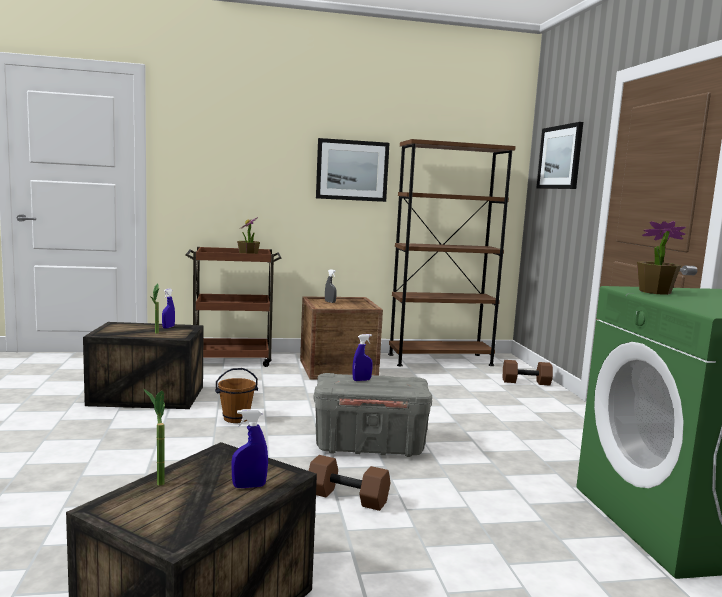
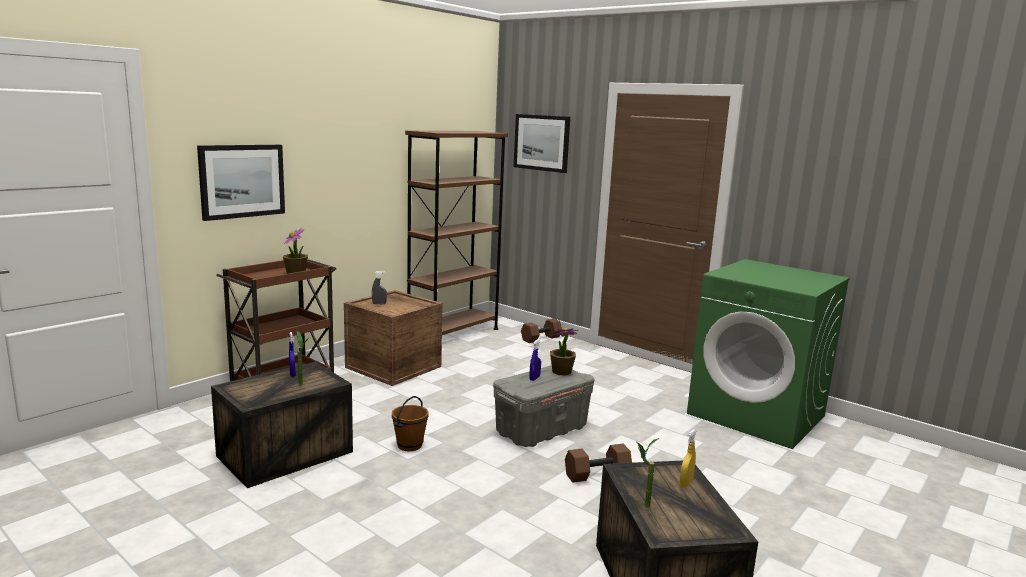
camera: 40 degrees left, 5 degrees up
(249, 486) = (685, 484): blue spray bottle -> yellow spray bottle
(352, 170) = (364, 162): picture -> picture (242, 181)
(654, 292) = (737, 274): potted plant -> potted plant (561, 372)

